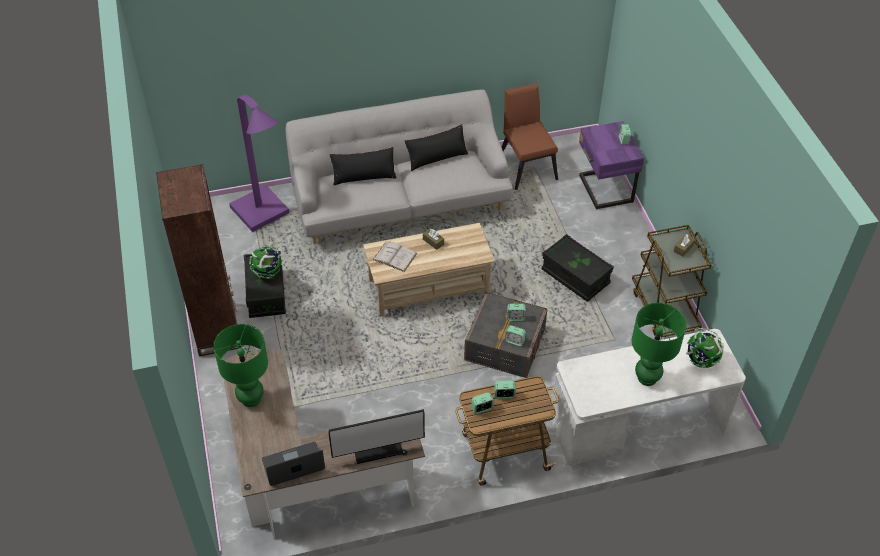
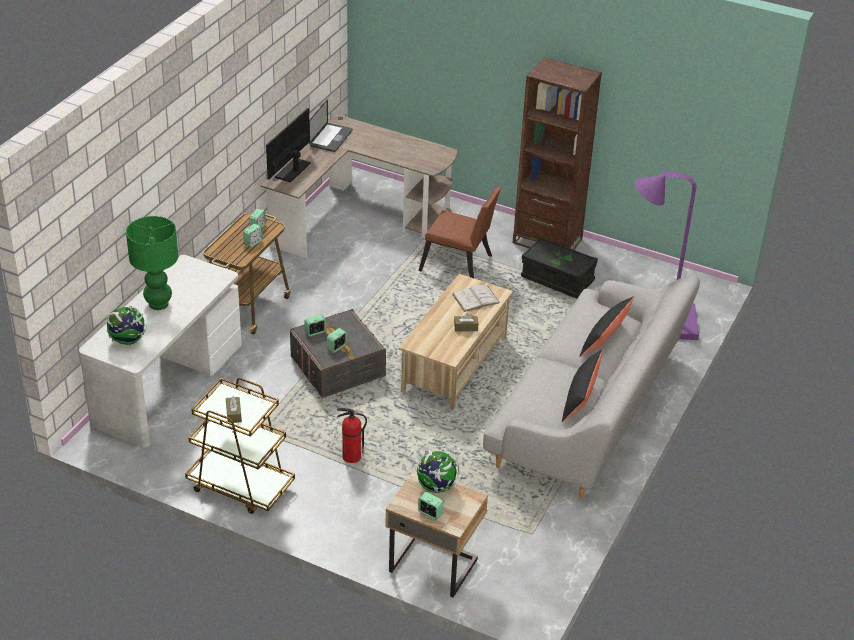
camera: 130 degrees right, 10 degrees down
(251, 399) = (406, 146): green table lamp -> none
(267, 273) = (561, 261): globe -> globe (436, 487)
(526, 165) = (541, 531): brown chair -> brown chair (459, 265)
(575, 277) = (351, 457): black storage box -> fire extinguisher
(604, 190) = (434, 564): purple nightstand -> beige nightstand

